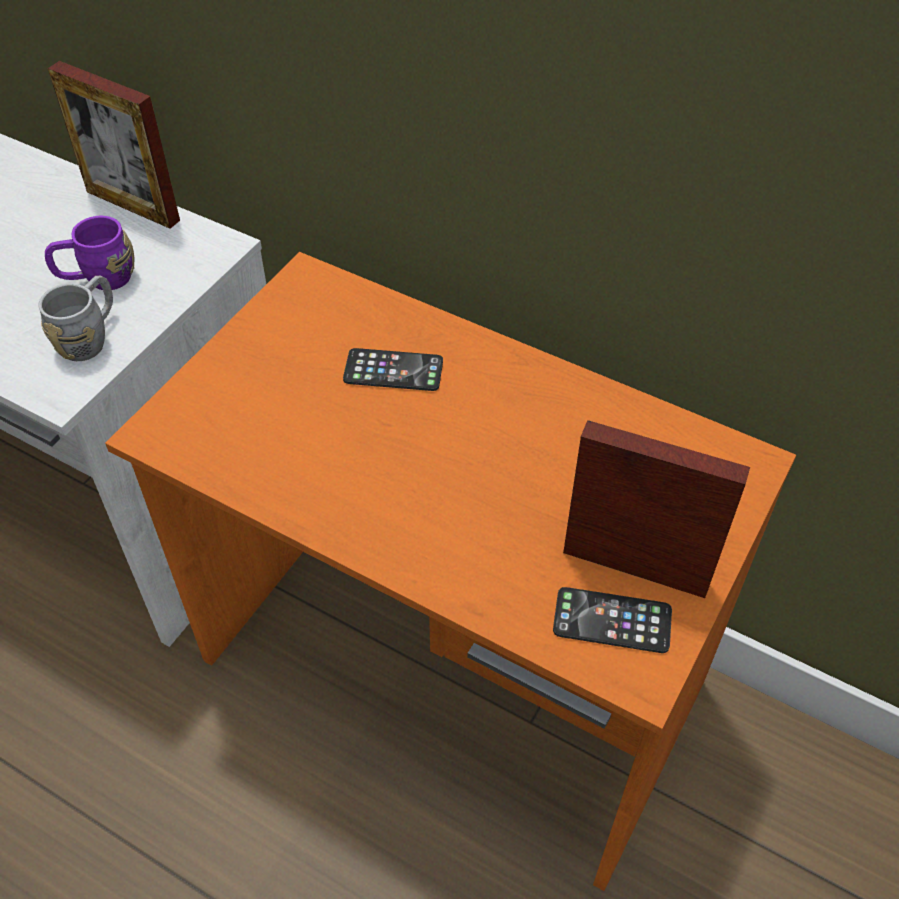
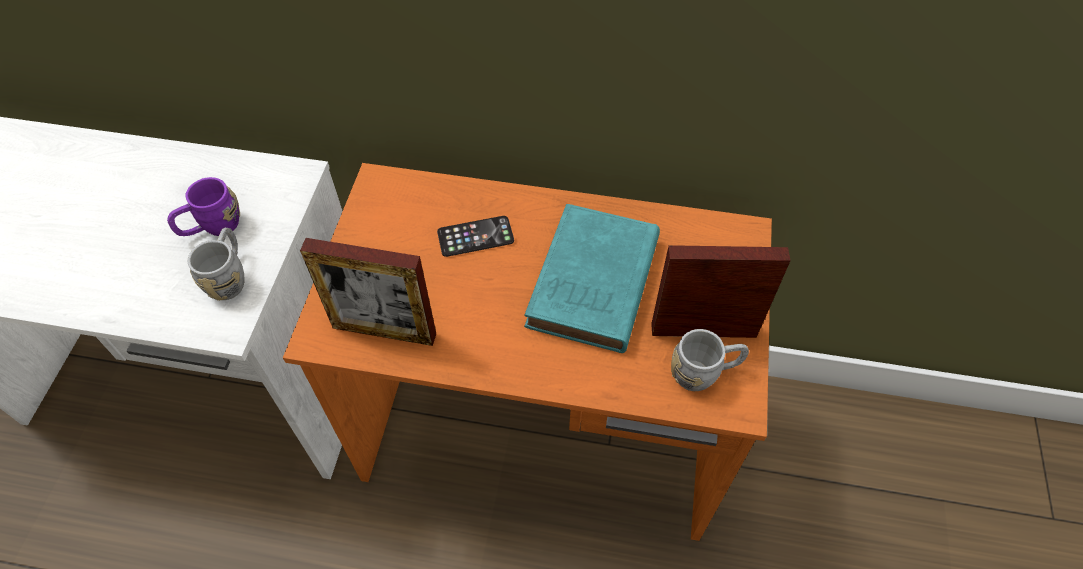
camera: 20 degrees left, 5 degrees up
(133, 206) = (212, 159): picture frame -> picture frame (384, 331)
(512, 469) = (592, 286): none -> turquoise book
(612, 621) = (704, 373): phone -> grey mug

